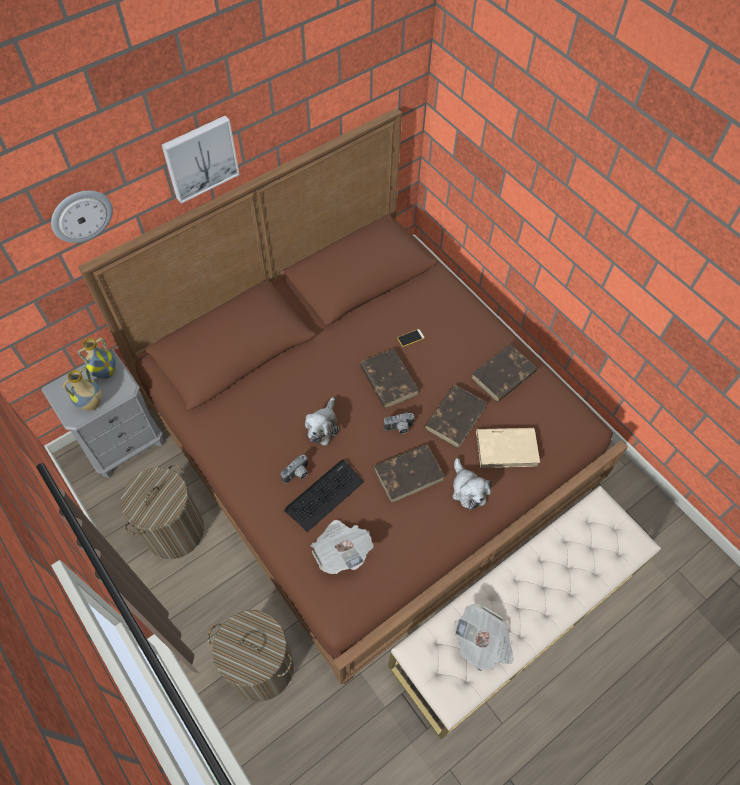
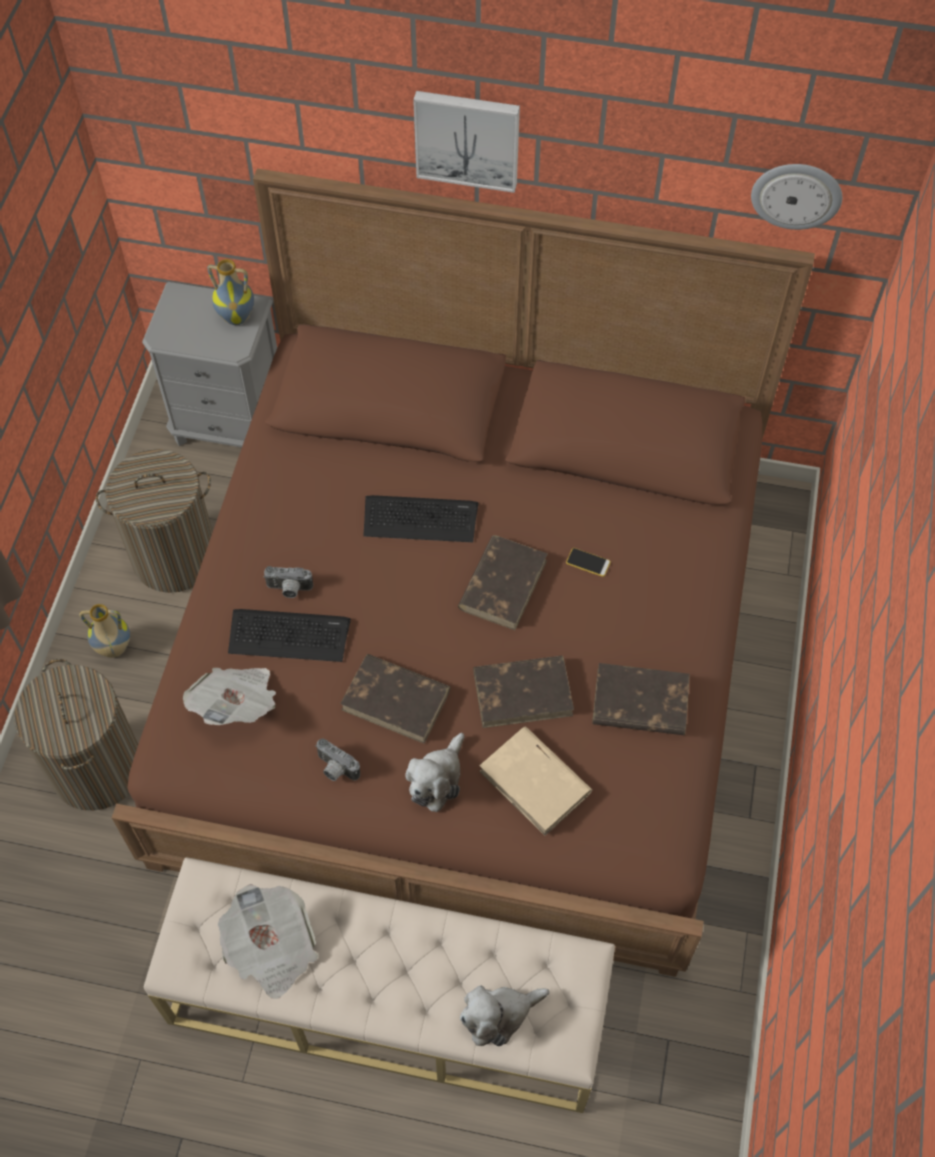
camera: 50 degrees right, 0 degrees up
(81, 215) = (284, 112): wall clock -> wall clock (796, 195)
(92, 404) = (189, 338): vase -> vase (113, 649)
(316, 386) = (420, 519): none -> keyboard
(323, 426) = (373, 566): plush toy -> plush toy (499, 1015)
(399, 428) = (447, 645): camera -> camera (335, 769)

